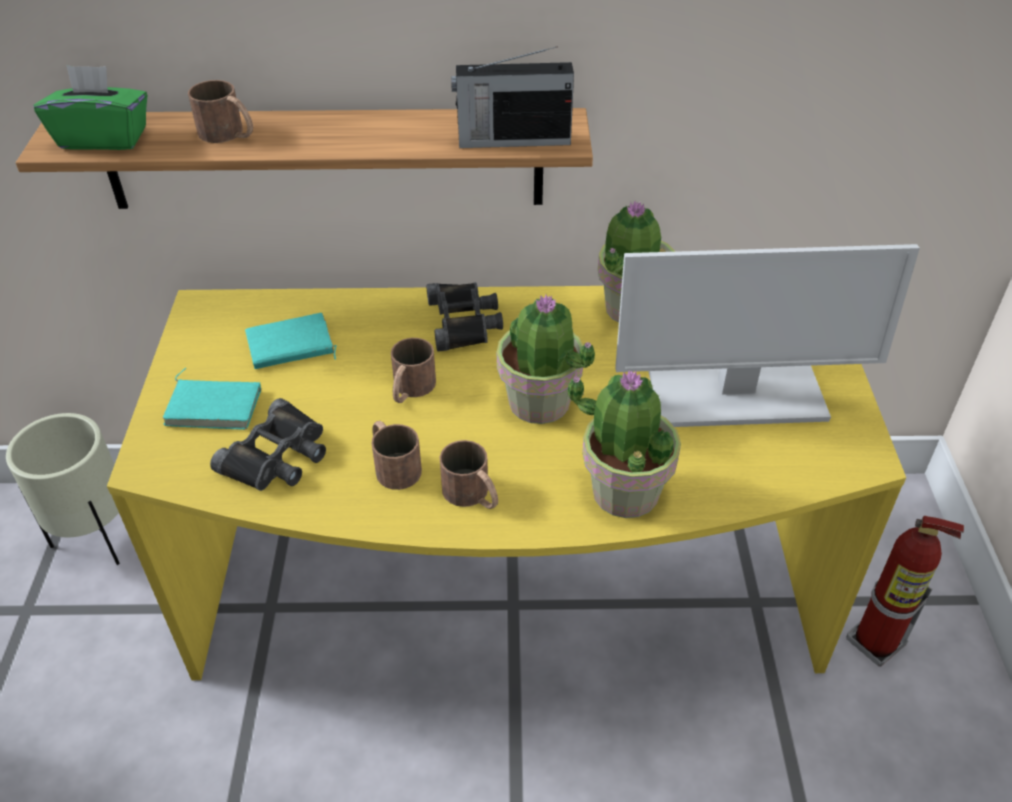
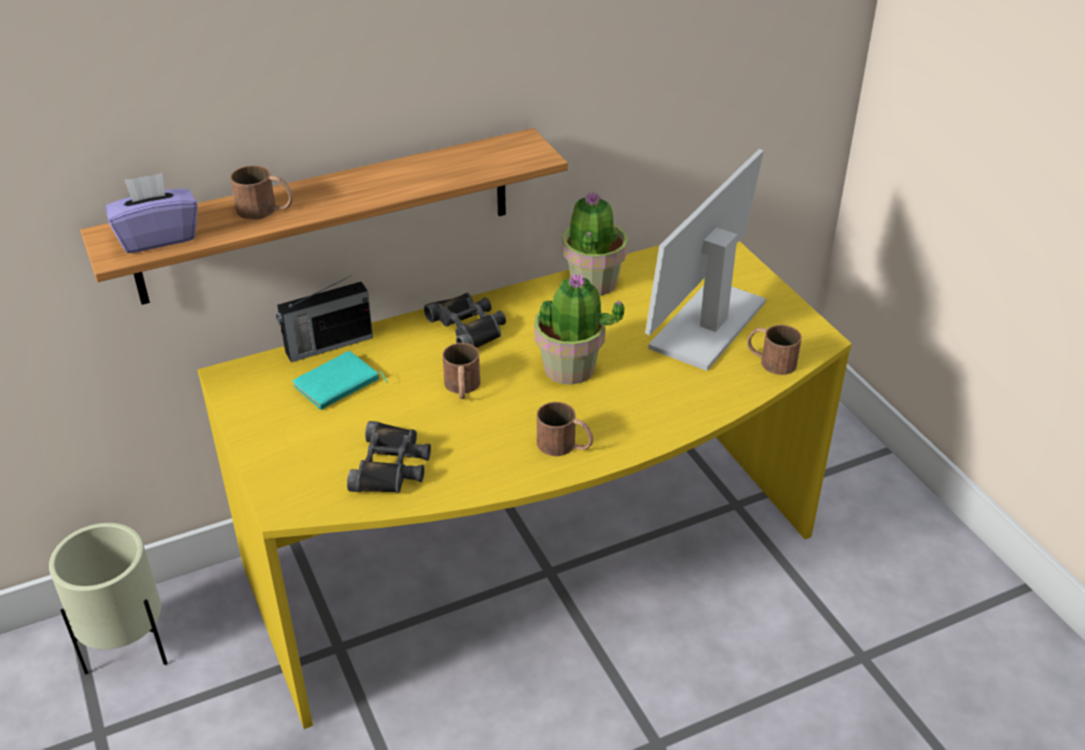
camera: 25 degrees left, 5 degrees down
(104, 138) = (158, 237): green tissue box -> purple tissue box
(215, 405) = (307, 446): turquoise book -> none
(393, 464) = (488, 444): brown mug -> brown mug (770, 360)
(512, 140) = (499, 163): radio -> radio (327, 345)
(624, 491) = (672, 409): potted plant -> none
(735, 397) = (708, 324): monitor -> monitor turned 150 degrees clockwise
(876, 643) = (836, 503): fire extinguisher -> none

